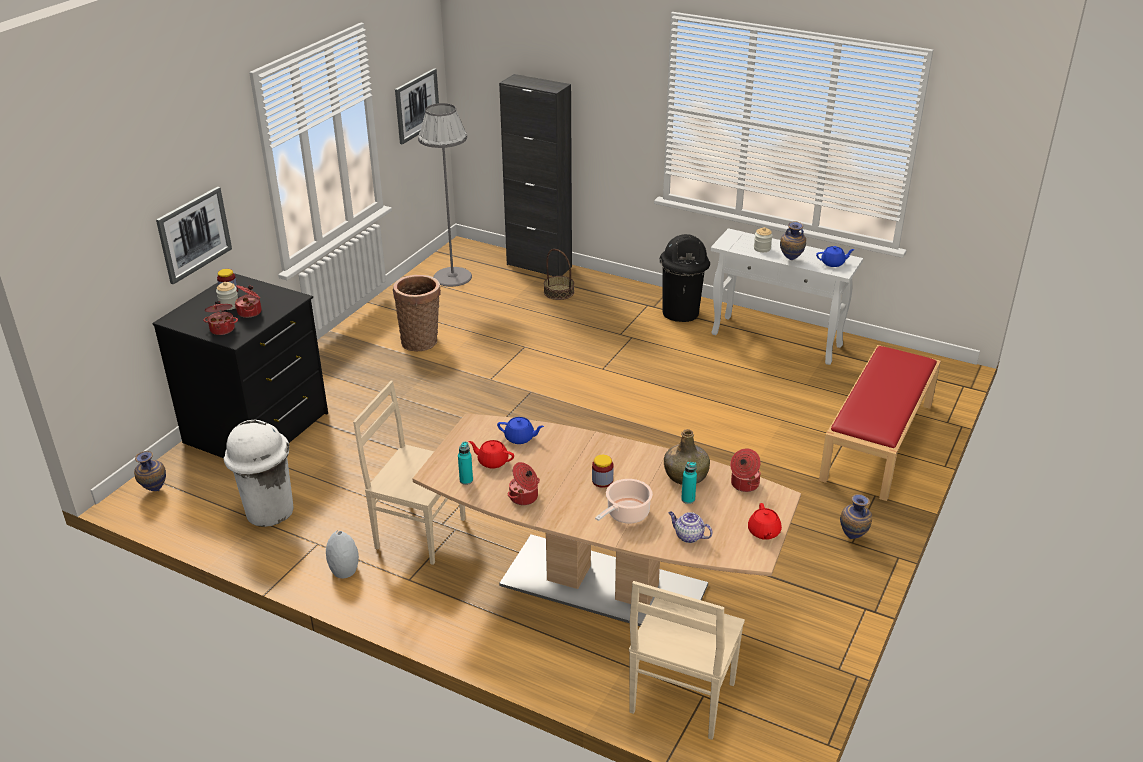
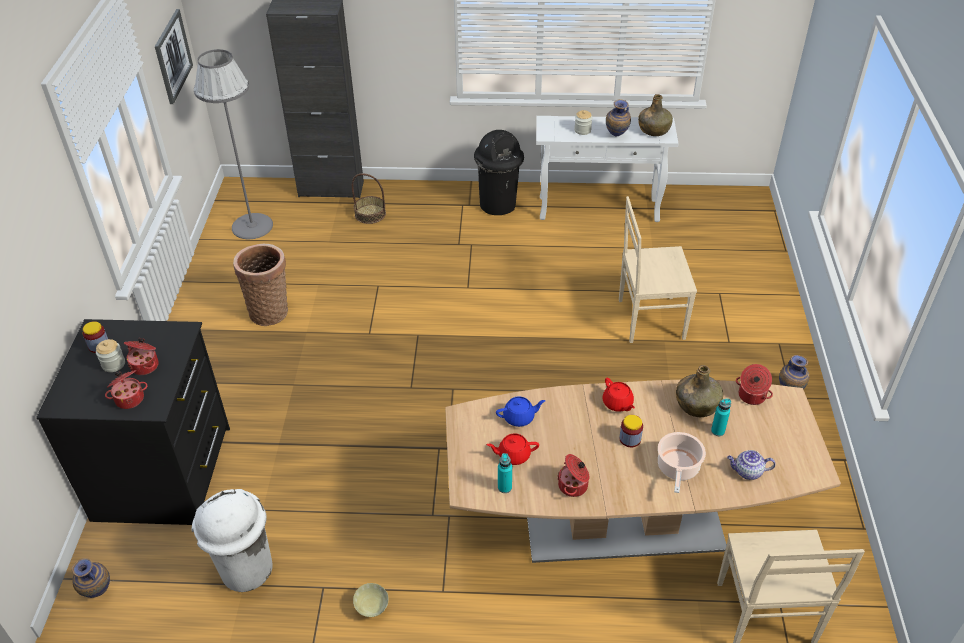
camera: 25 degrees left, 10 degrees up
(194, 234) = (43, 297): picture -> none
(344, 571) = (371, 608): grey vase -> beige bowl
(418, 532) = (415, 534): beige chair -> beige chair (648, 319)
(763, 532) = (804, 442): red teapot -> red teapot (617, 403)
(833, 263) = (654, 130): blue teapot -> green bottle
(878, 442) = (746, 288): red bench -> none

